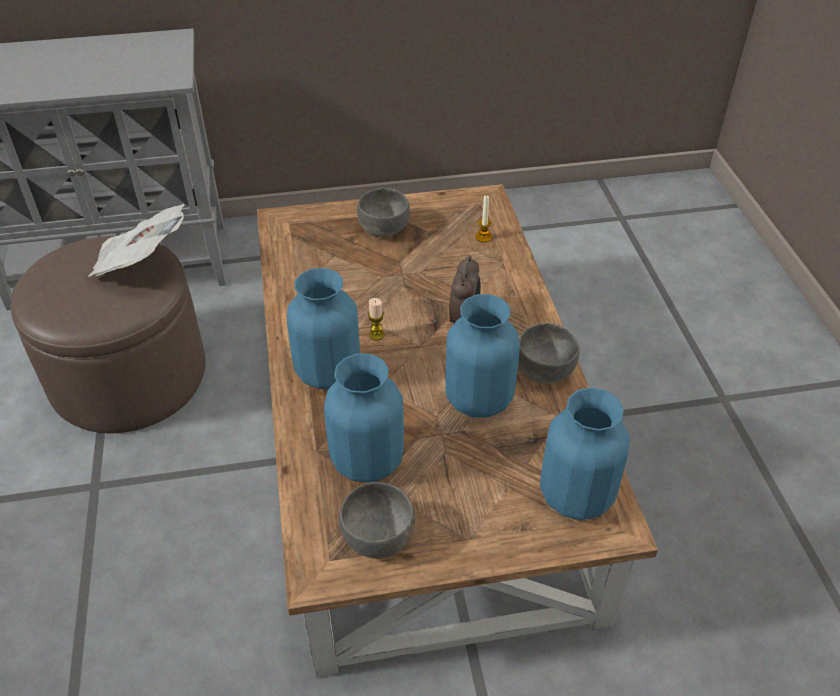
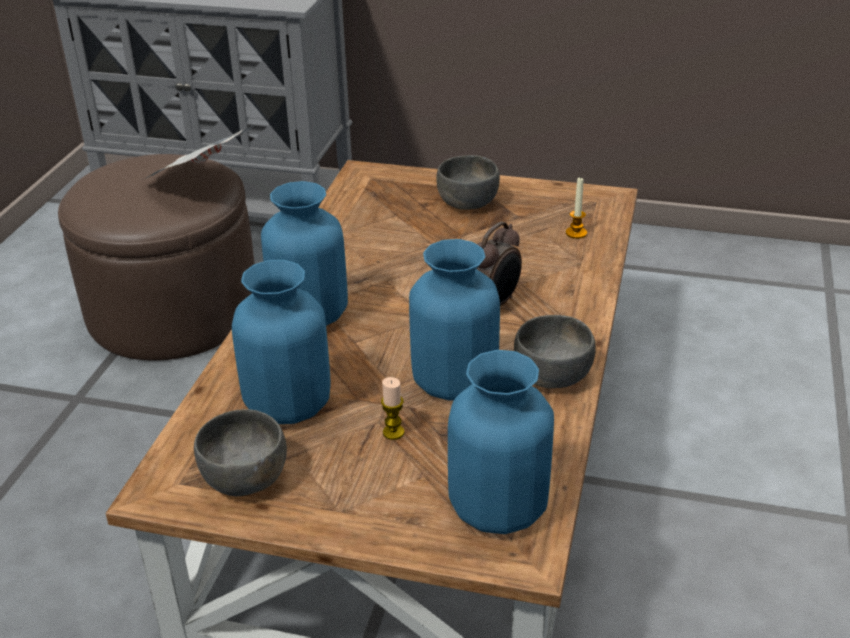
camera: 25 degrees right, 10 degrees down
(376, 335) = (386, 295): candle -> candle (393, 432)

